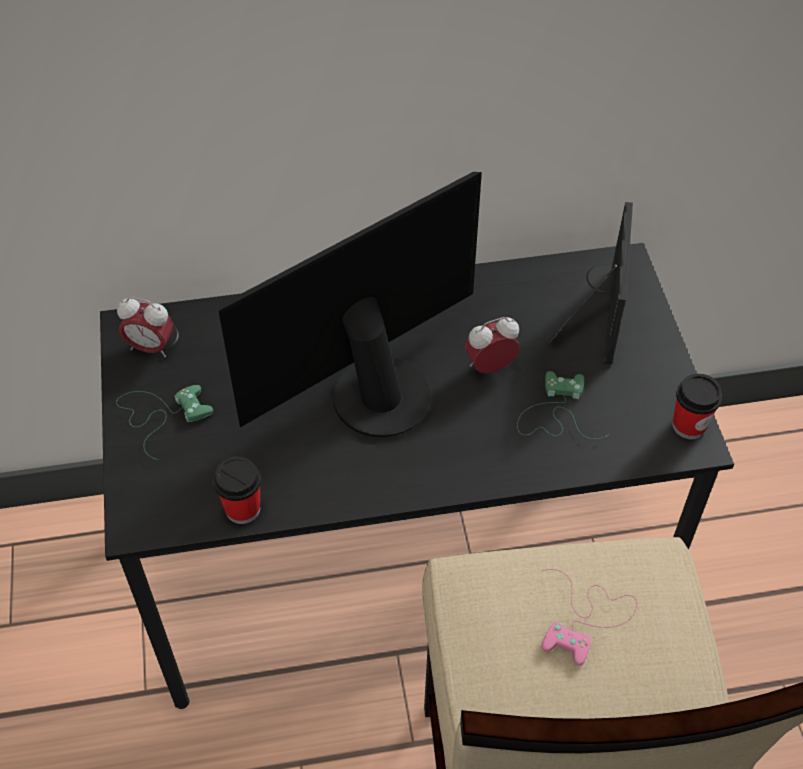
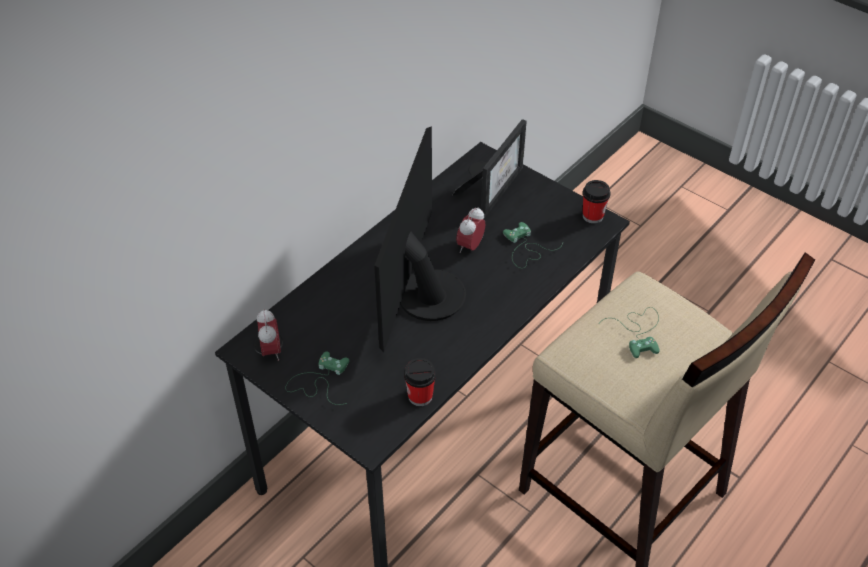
camera: 40 degrees left, 5 degrees down
(151, 347) = (271, 351): alarm clock -> alarm clock turned 75 degrees counterclockwise
(586, 618) = (638, 331): pink game controller -> green game controller
(598, 311) = (495, 187): picture frame -> picture frame turned 60 degrees clockwise

